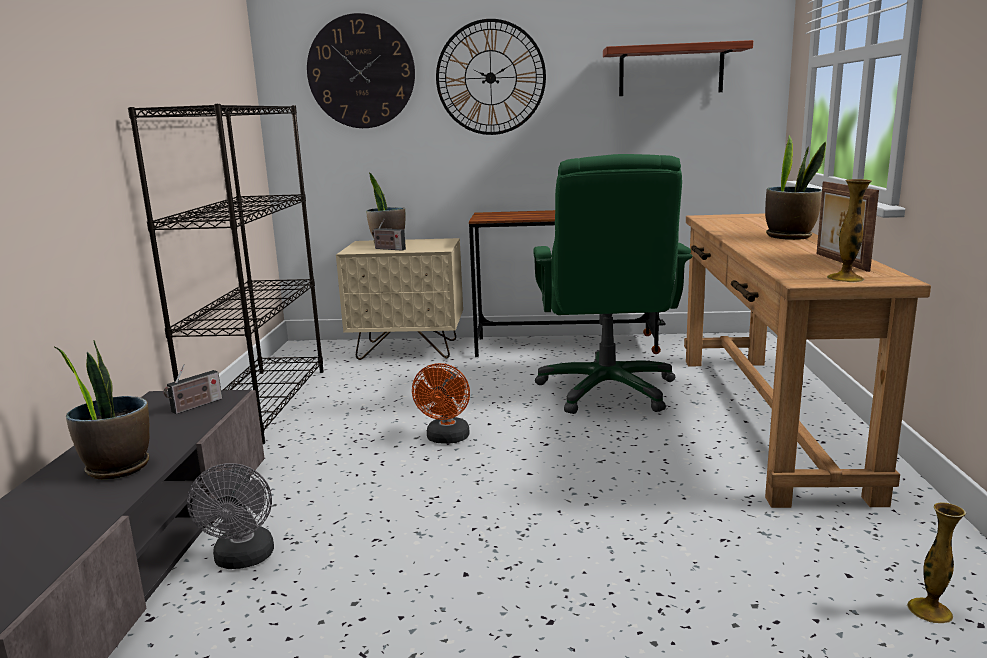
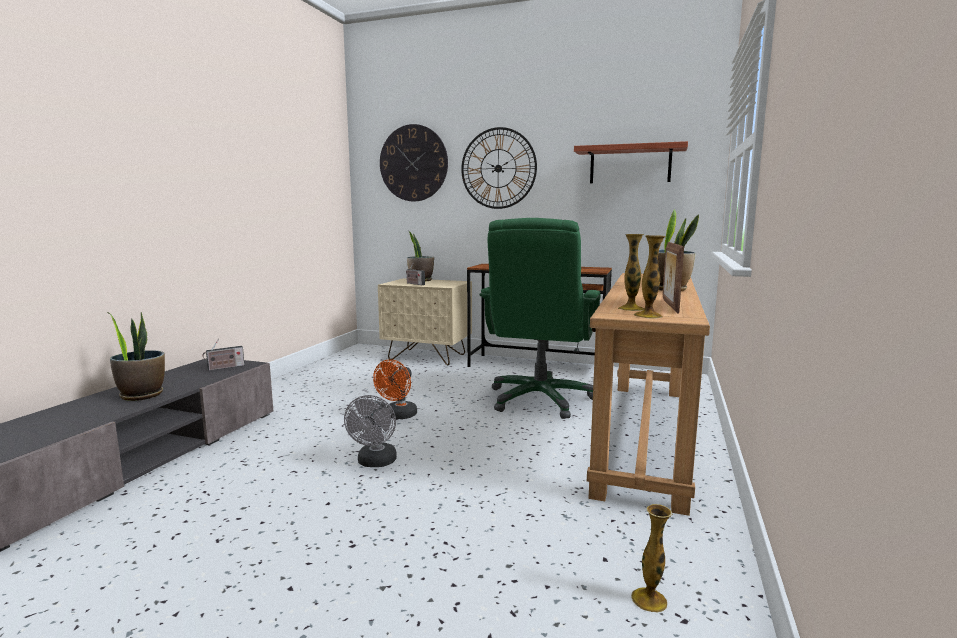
camera: 15 degrees right, 5 degrees down
(243, 560) = (206, 469): grey fan -> grey fan (375, 463)
(261, 403) = (306, 378): black bookcase -> none
(808, 270) = (631, 309): none -> vase

